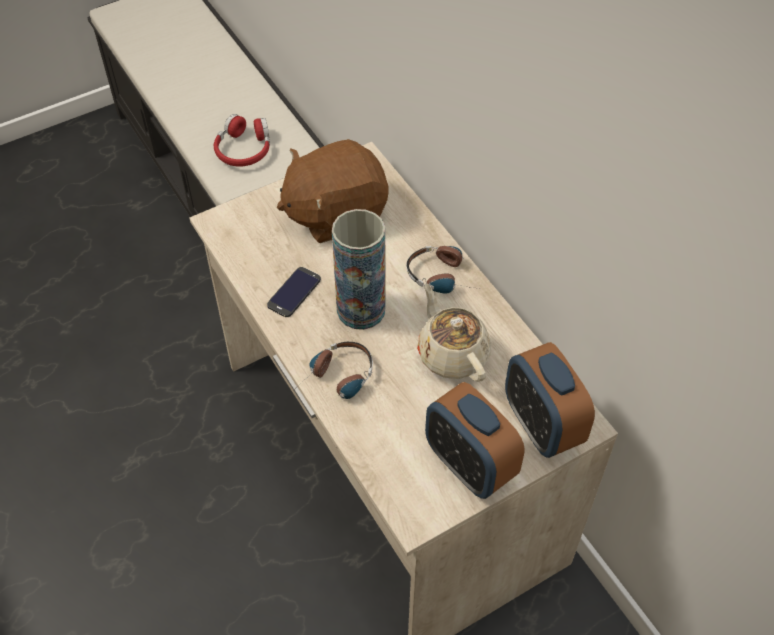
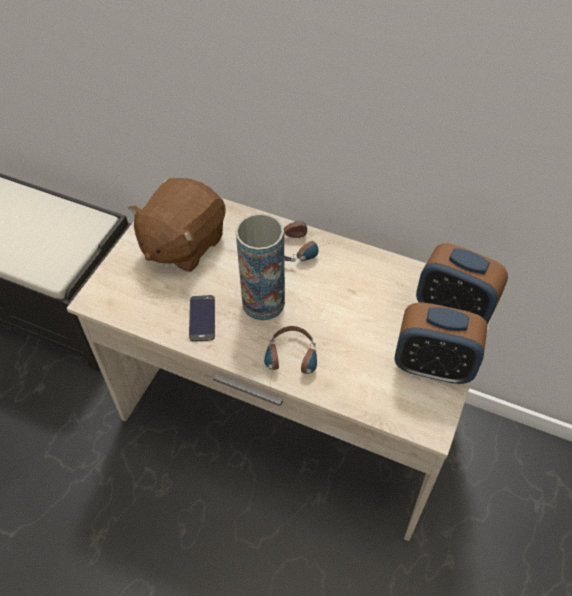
camera: 35 degrees left, 0 degrees up
(244, 149) = (44, 242): red headphones -> none
(452, 353) = (353, 296): beige teapot -> none

